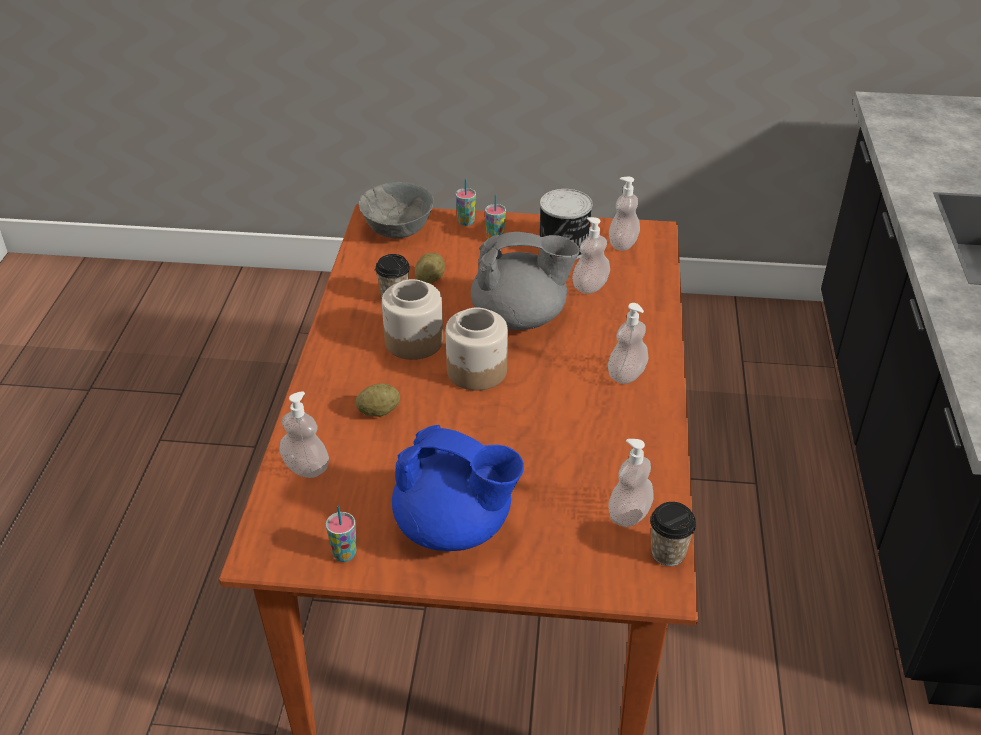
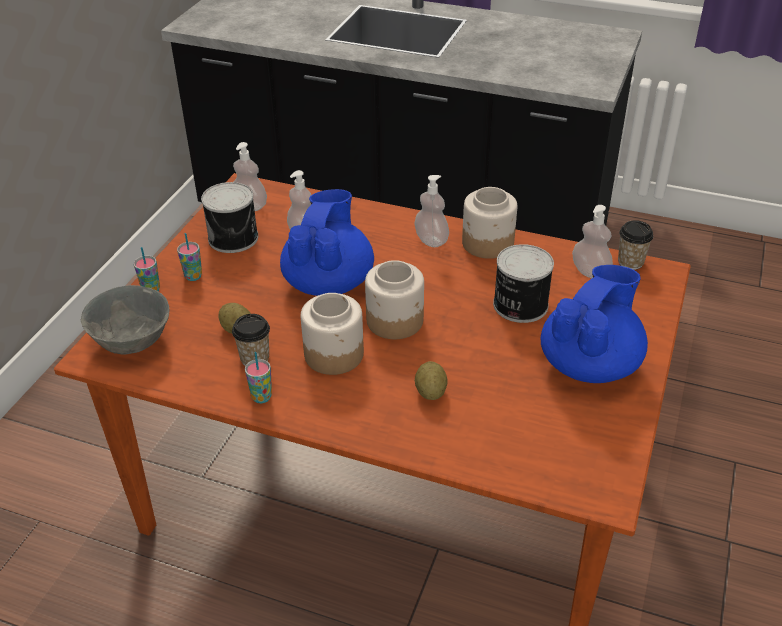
camera: 75 degrees left, 0 degrees up
(306, 468) = (497, 452): soap dispenser -> none
(344, 554) = (613, 436): cup -> cup (261, 397)
(520, 317) = (329, 282): grey teapot -> blue teapot
(537, 459) = (519, 305): none -> can
(642, 419) = (487, 244): none -> jar

